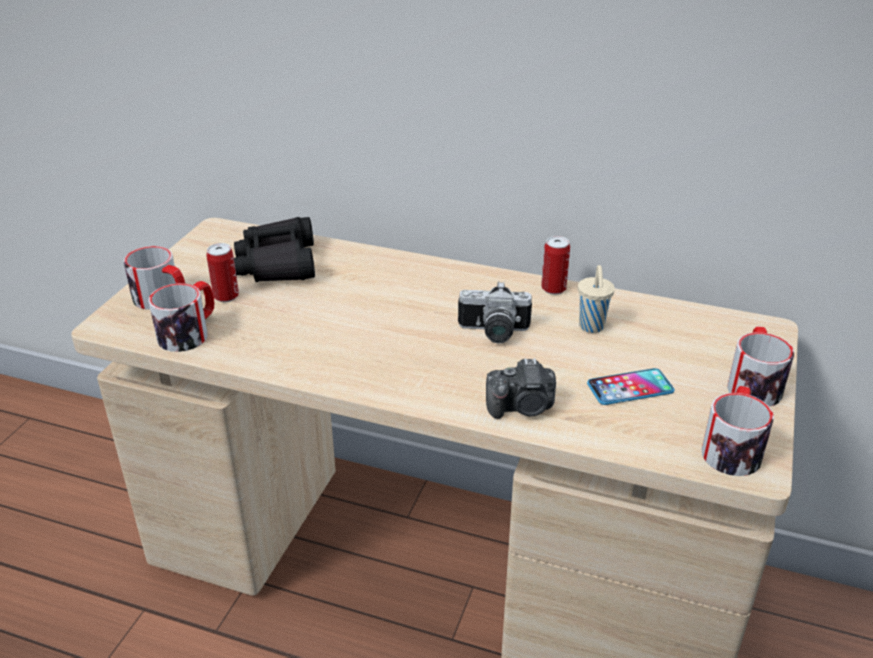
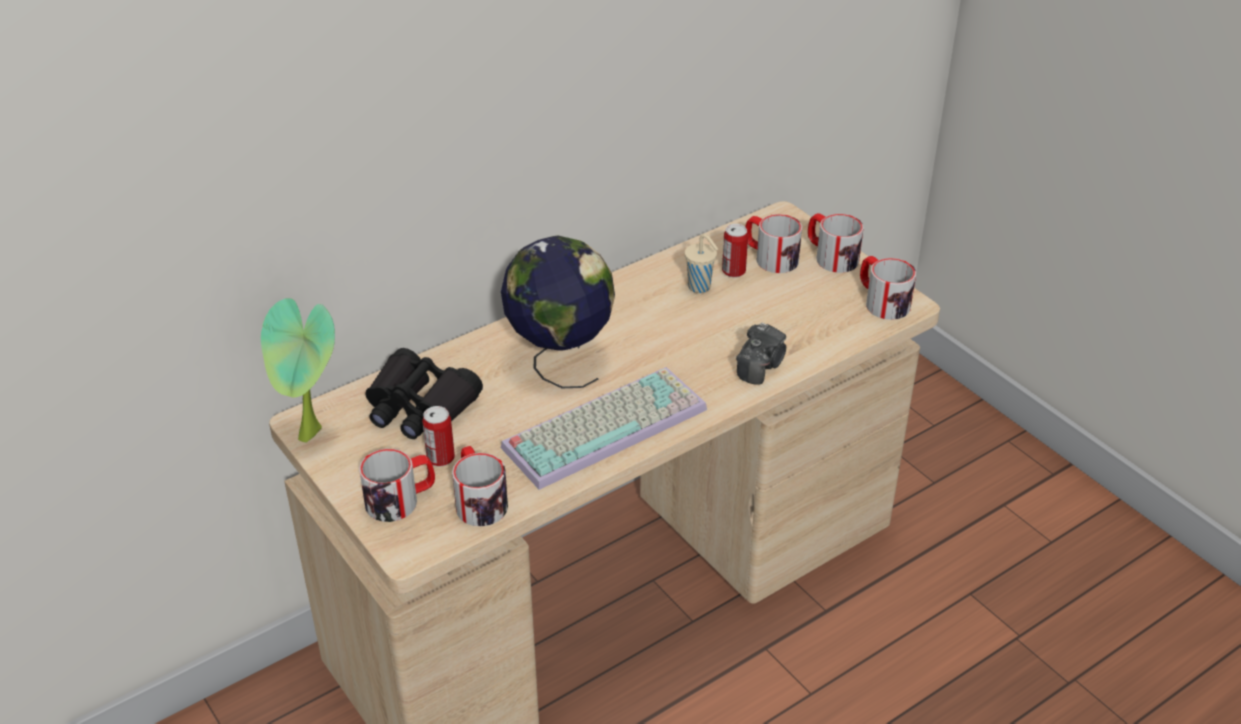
camera: 55 degrees left, 5 degrees up
(203, 238) = (312, 437): none -> potted plant
(341, 354) = (605, 425): none -> keyboard
(401, 299) = (560, 361): none -> globe
(493, 333) = (659, 336): camera -> none
(553, 288) = (631, 278): can -> can (733, 271)
(630, 388) = (786, 308): phone -> none
(693, 347) = (770, 257): none -> mug

